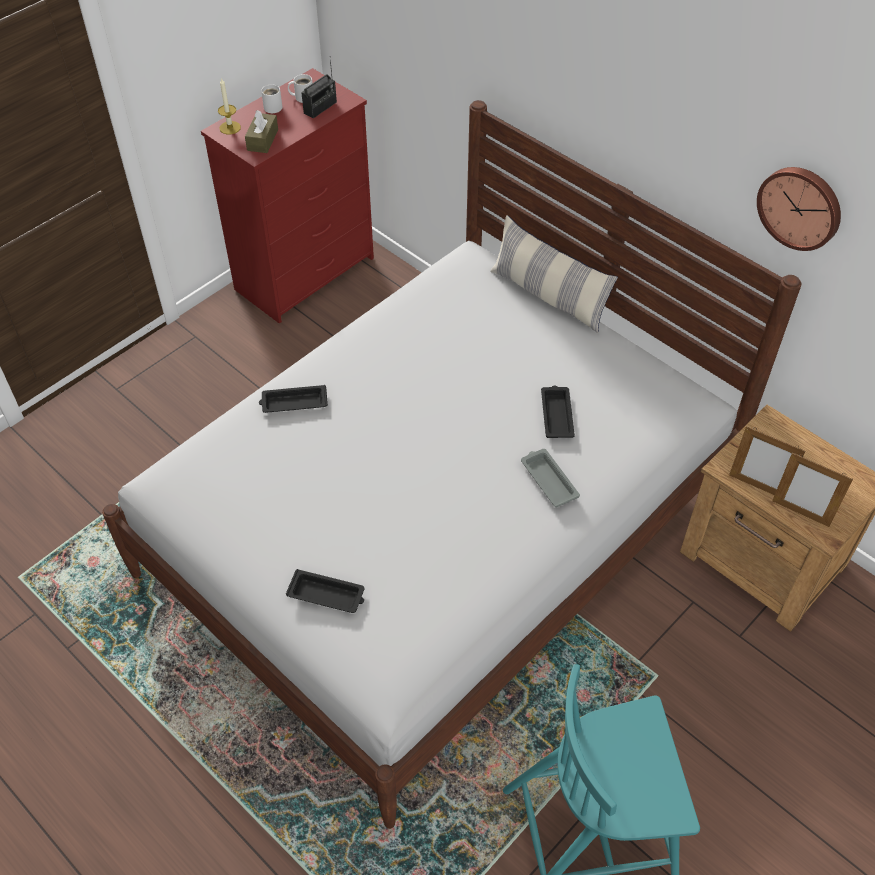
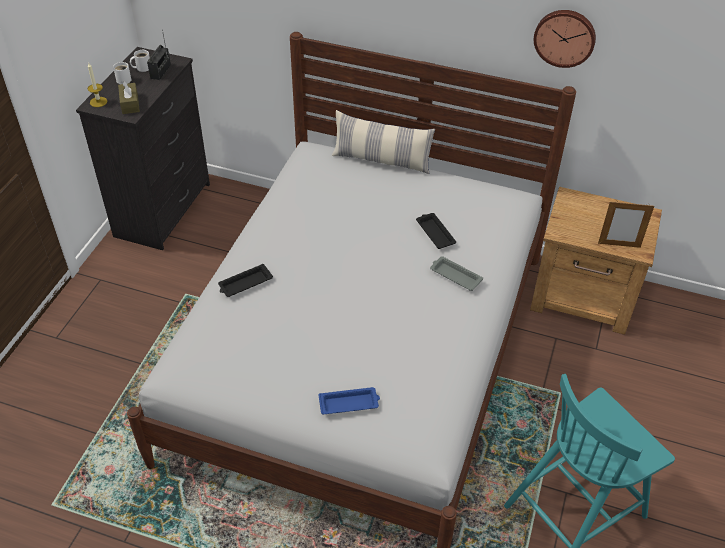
camera: 25 degrees left, 5 degrees down
(306, 273) = (164, 209): red dresser -> black dresser
(327, 595) = (349, 403): black tray -> blue tray
(756, 487) = (583, 238): picture frame -> none

